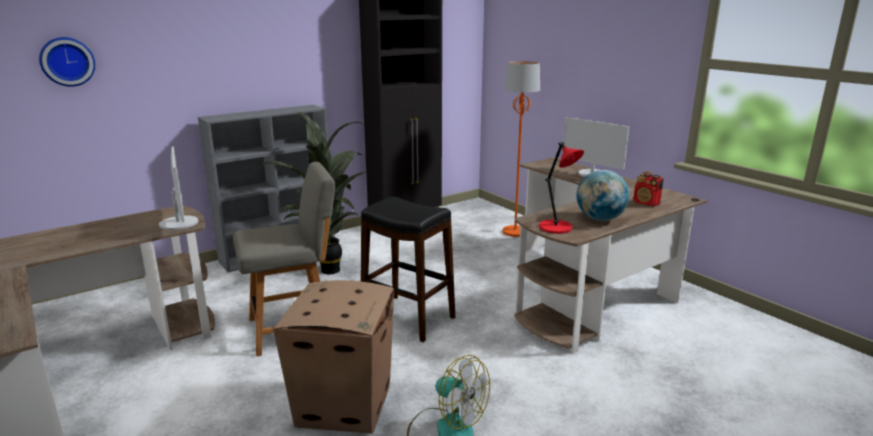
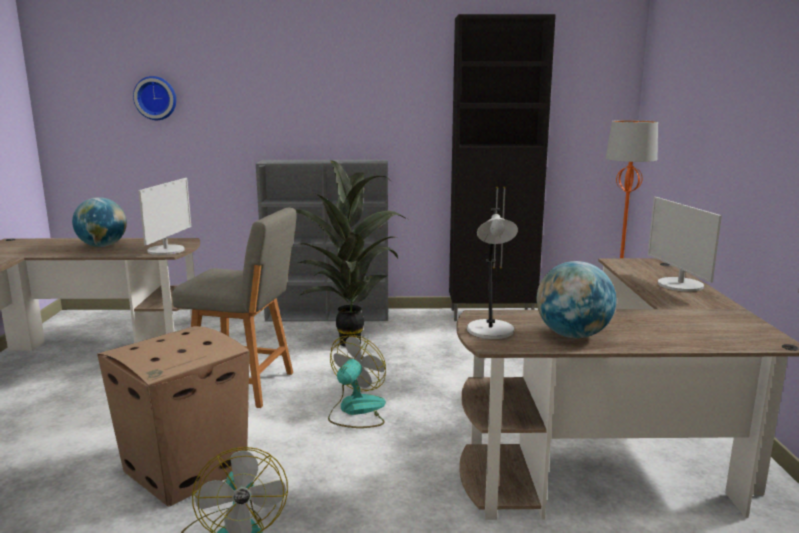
camera: 35 degrees right, 5 degrees down
(95, 233) = (103, 246): none -> globe
(407, 318) = (356, 410): black stool -> fan
(557, 228) = (491, 331): red table lamp -> grey table lamp
(646, 203) = (689, 333): radio -> none

